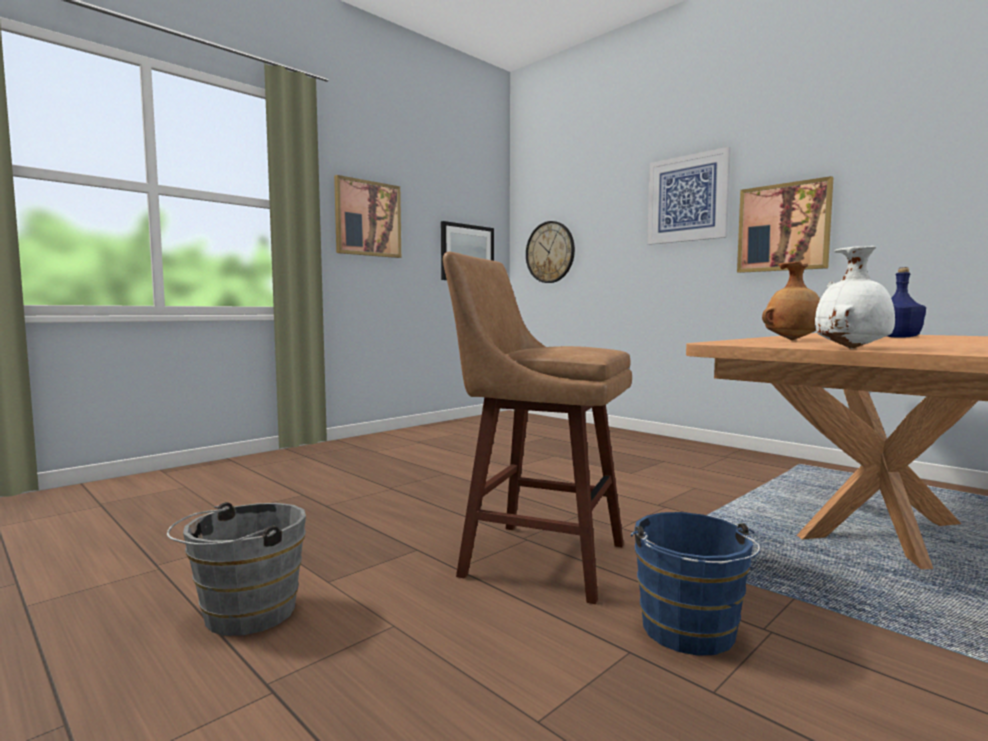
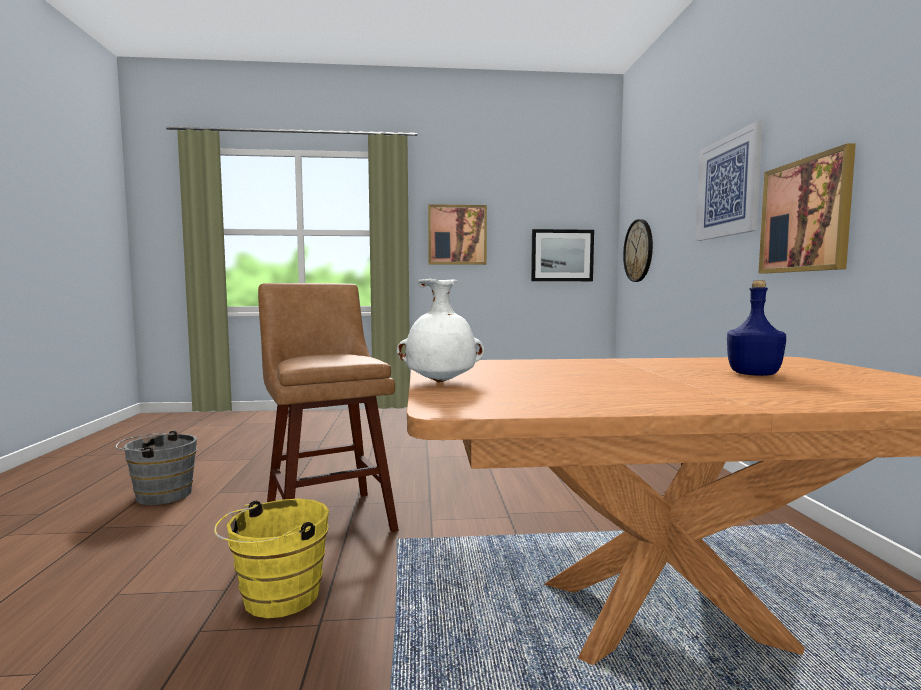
camera: 40 degrees right, 0 degrees up
(690, 634) = (276, 598): blue bucket -> yellow bucket
(793, 340) = (555, 366): brown vase -> none

